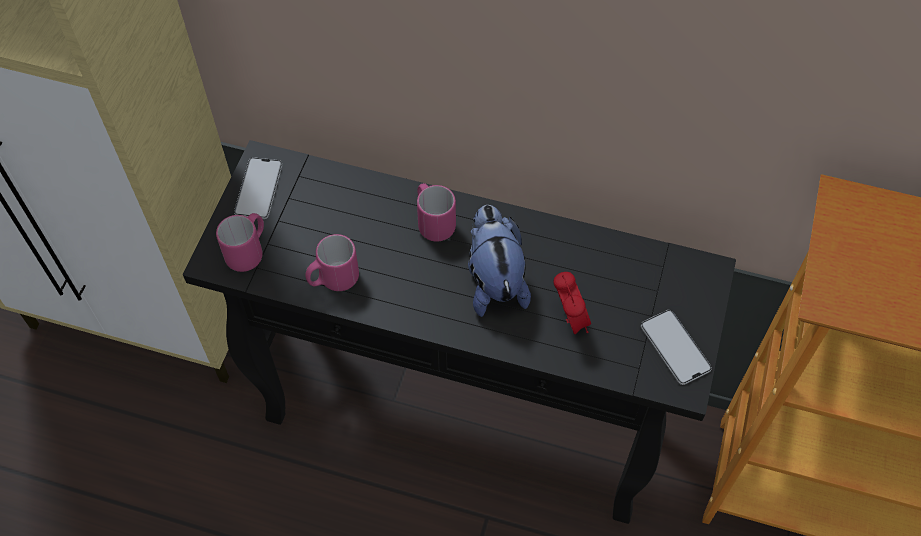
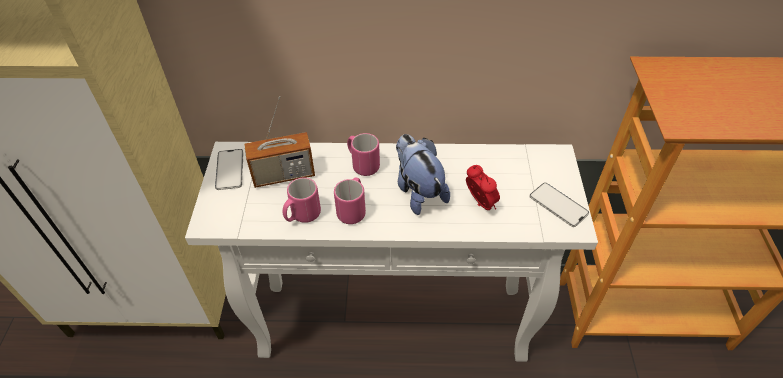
camera: 15 degrees left, 10 degrees down
(248, 251) = (233, 211): pink mug -> pink mug (353, 210)
(325, 214) = (283, 175): none -> radio
(464, 417) = (395, 320): black console table -> white console table

